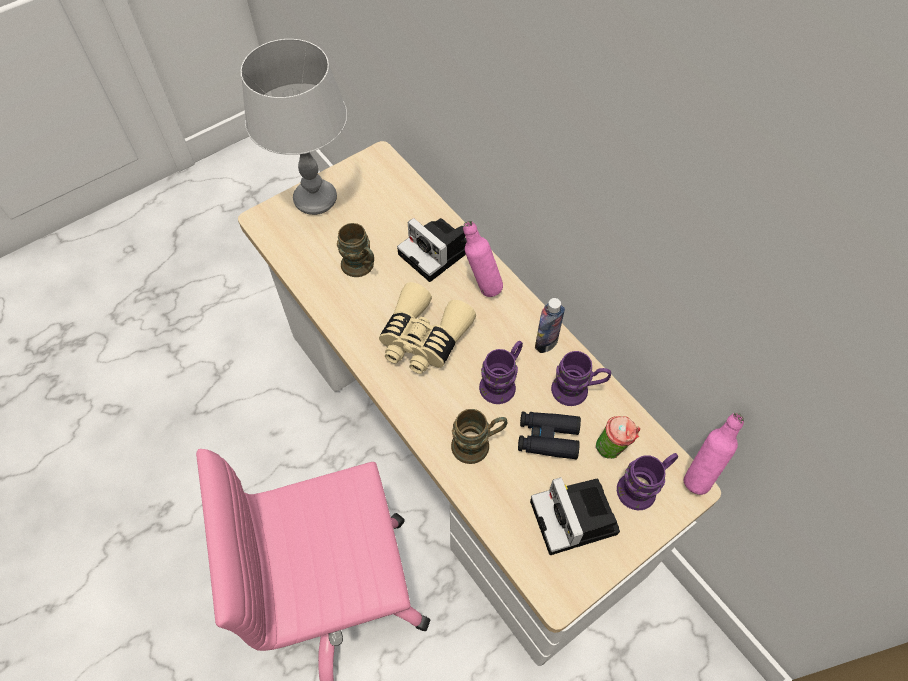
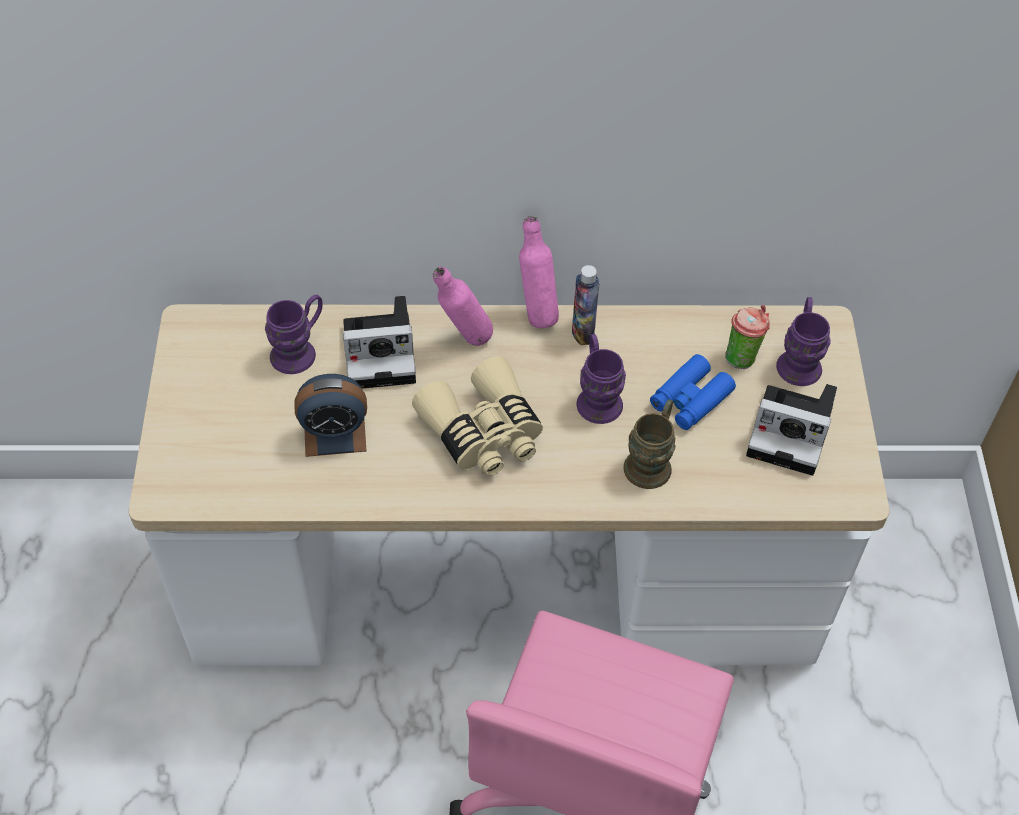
camera: 55 degrees left, 5 degrees down
(315, 199) = (188, 423): grey table lamp -> none
(361, 267) = (335, 434): brown mug -> alarm clock
(547, 438) = (690, 399): black binoculars -> blue binoculars
(577, 391) = (658, 343): purple mug -> purple mug (300, 351)
(699, 474) = (818, 311): pink bottle -> pink bottle (537, 312)

